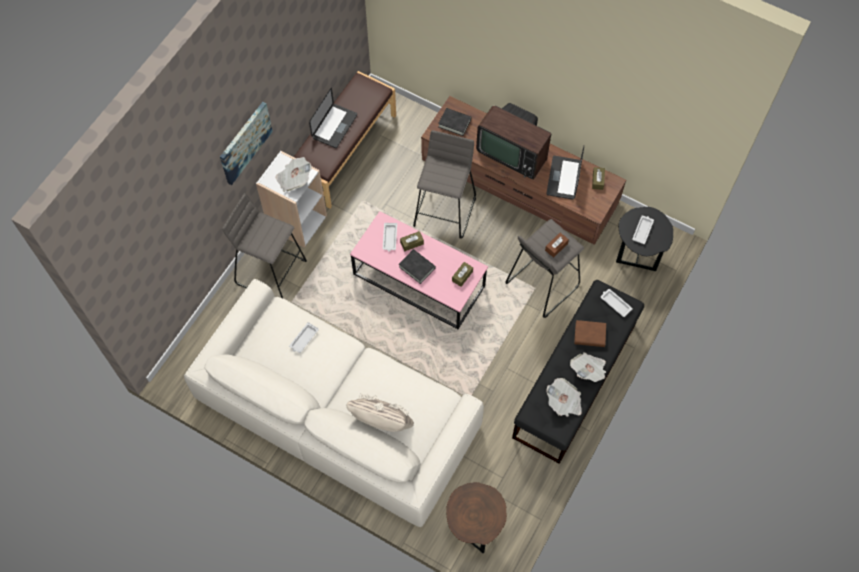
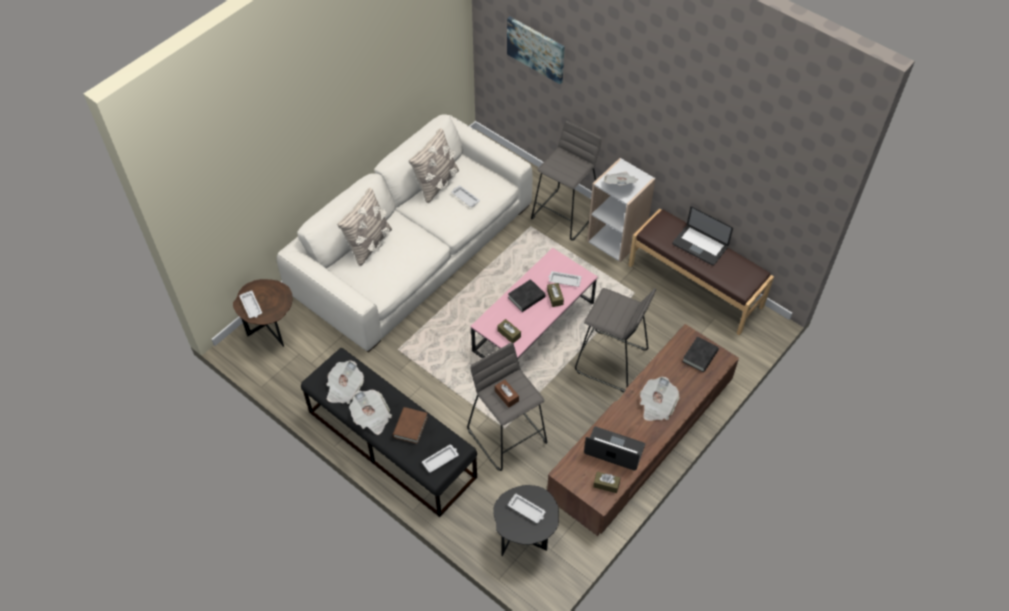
camera: 100 degrees right, 10 degrees down
(245, 142) = (631, 111): picture -> picture (536, 49)
(285, 372) = (437, 184): none -> beige pillow
(486, 522) = (251, 306): none -> white tray
(512, 151) = (656, 405): television -> newspaper

